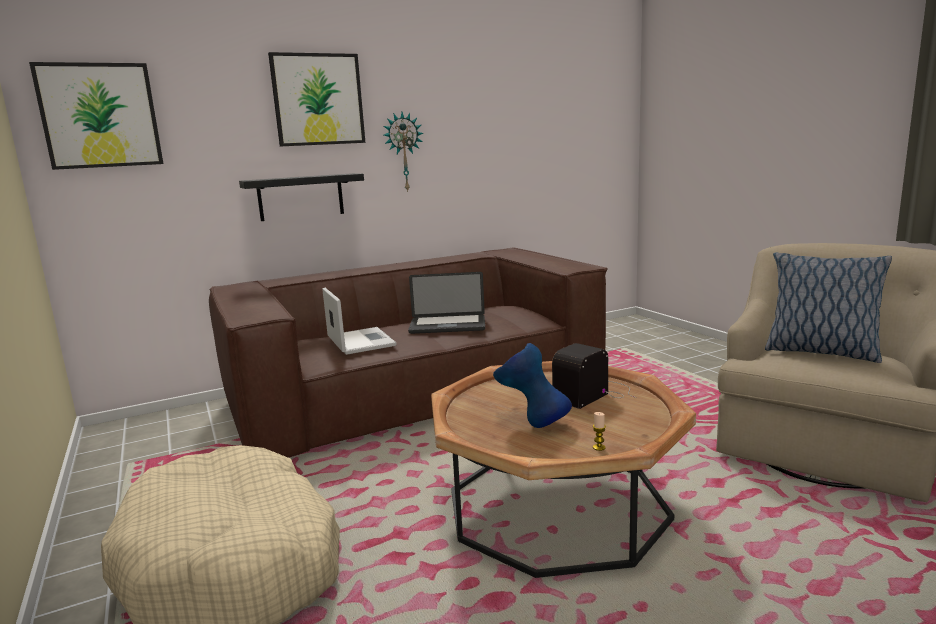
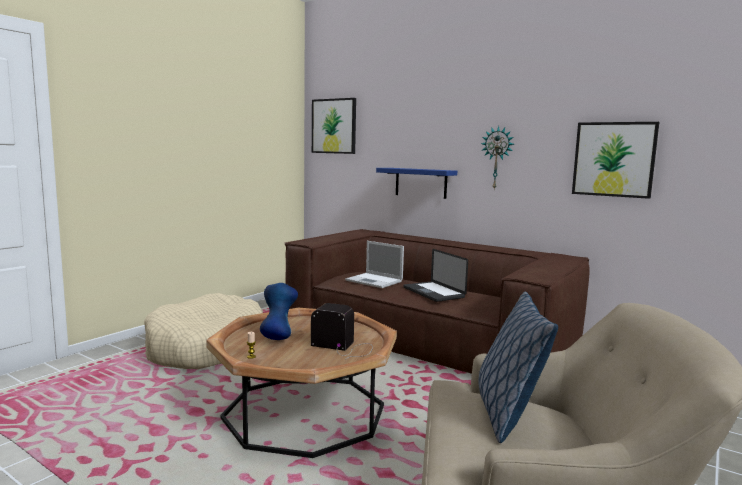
camera: 60 degrees right, 5 degrees down
(301, 197) = (421, 183): black shelf -> blue shelf
(318, 100) = (441, 117): picture -> picture (614, 159)
(360, 341) = (375, 281): laptop -> laptop turned 90 degrees clockwise

